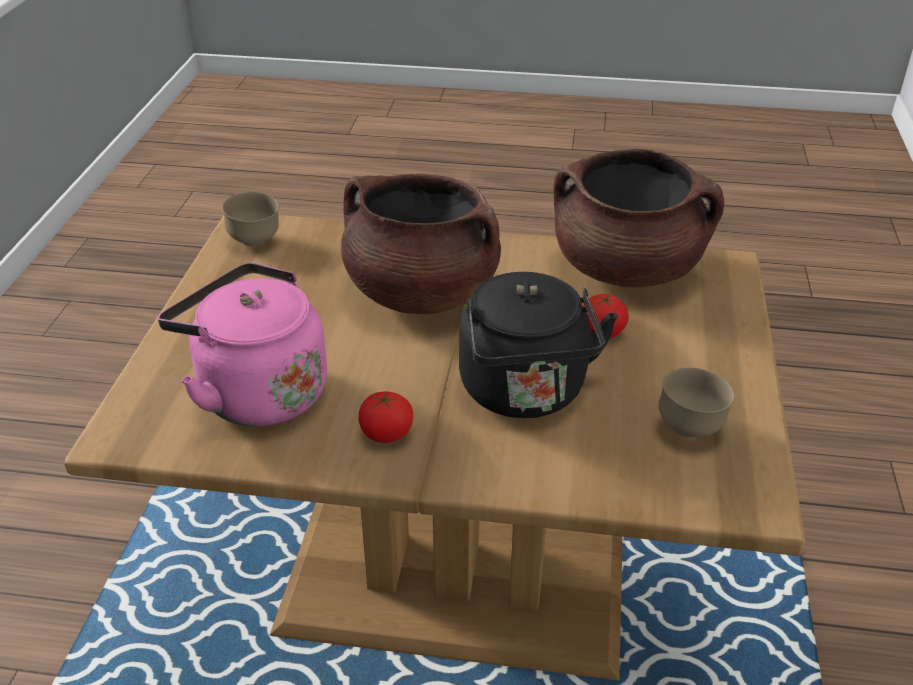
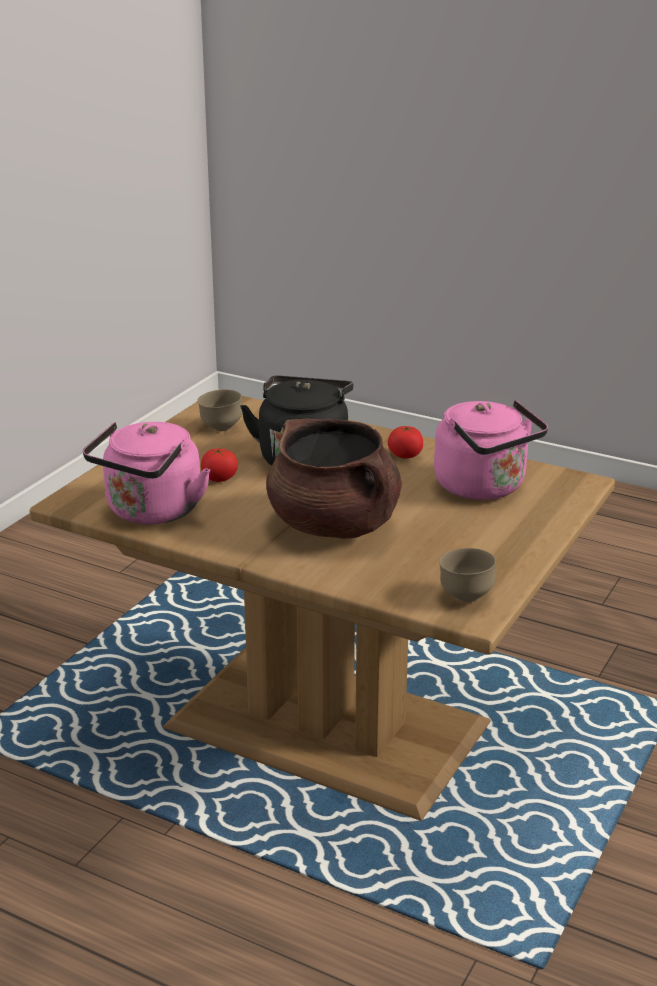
camera: 160 degrees left, 10 degrees down
(627, 269) = (151, 512): brown cooking pot -> pink kettle

